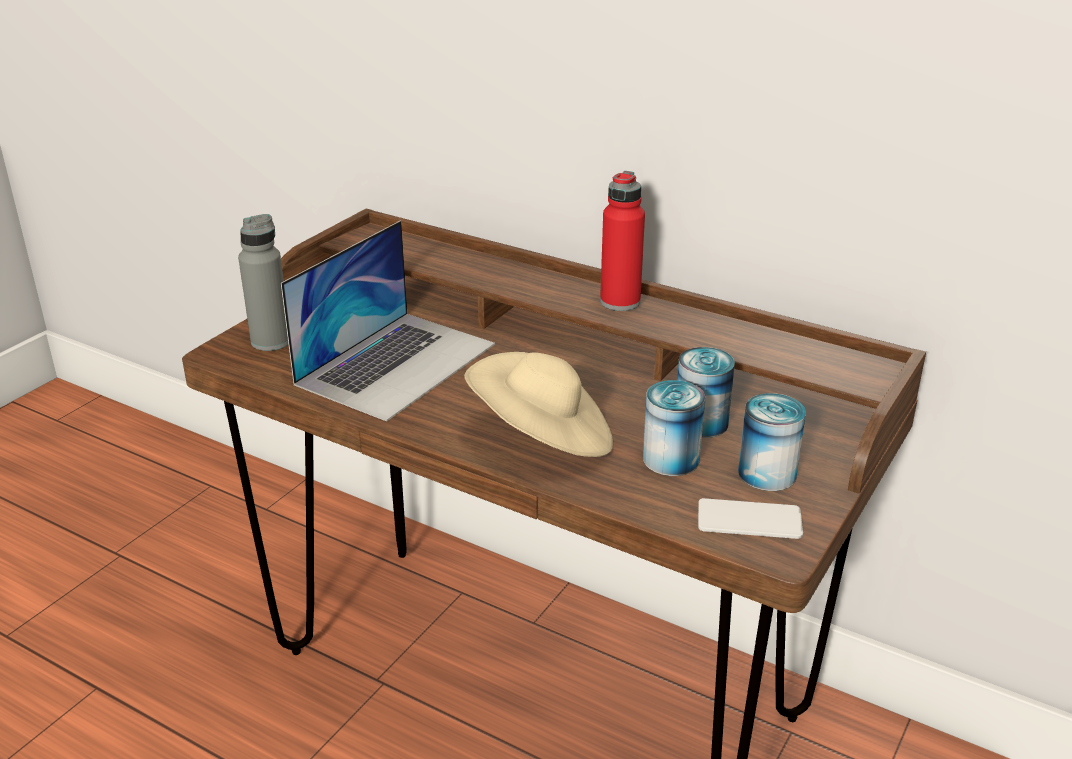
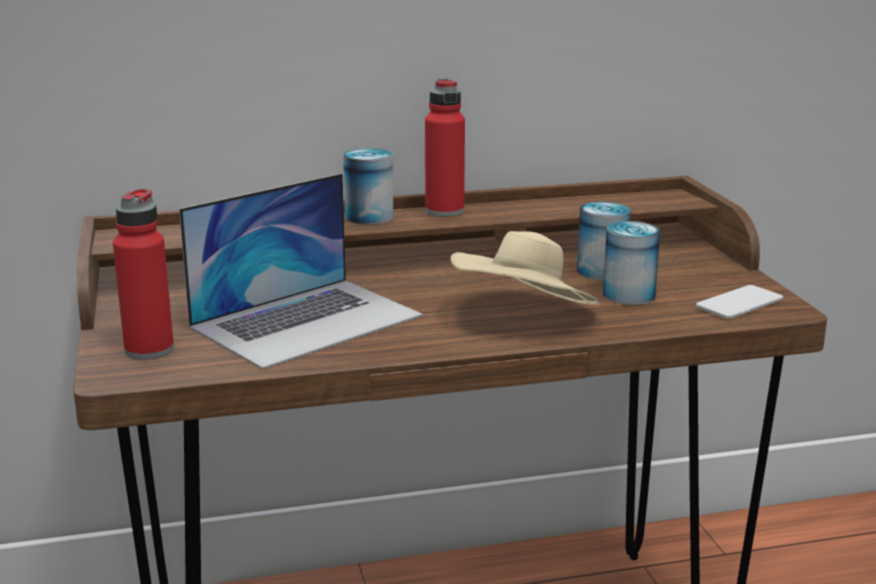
camera: 45 degrees left, 10 degrees down
(271, 341) = (149, 350): grey bottle -> red bottle
(397, 363) = (307, 321): laptop -> laptop turned 60 degrees clockwise
(767, 473) = (695, 280): can -> can (369, 217)

